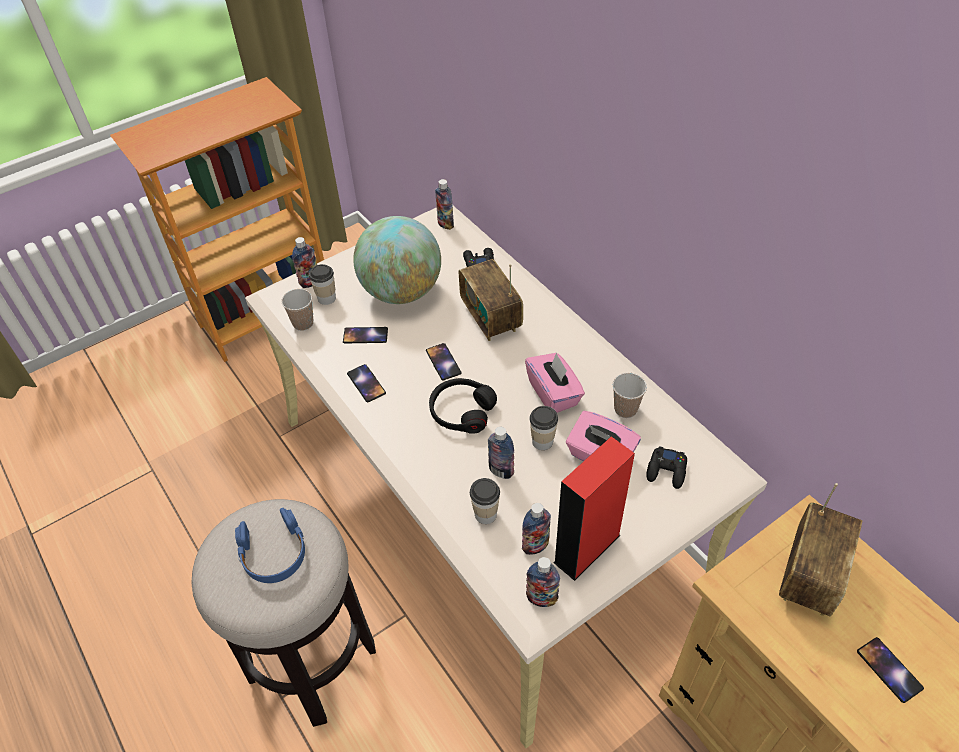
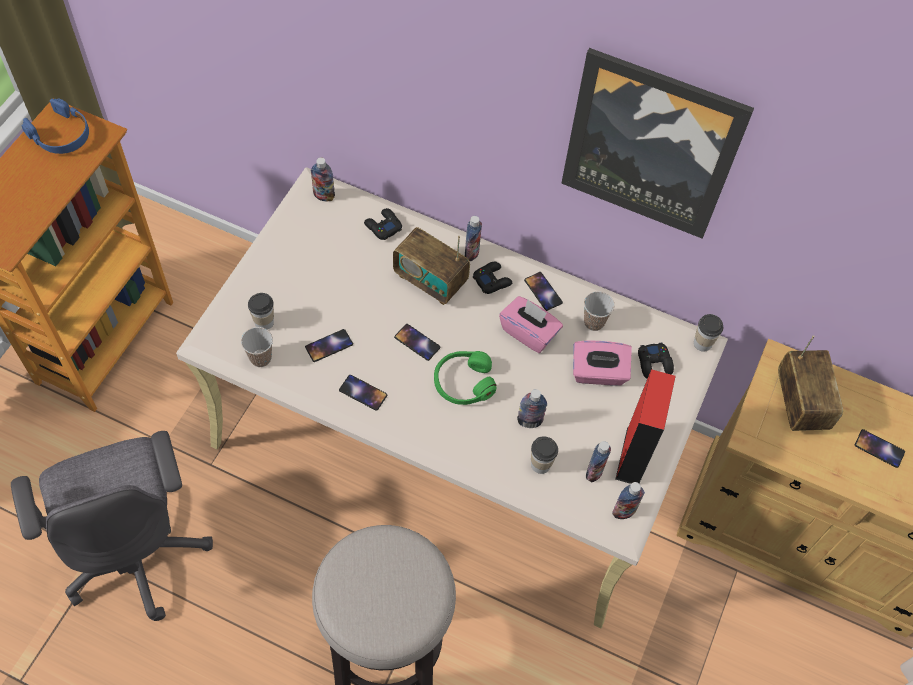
camera: 35 degrees left, 10 degrees up
(180, 477) = (137, 551): none -> grey office chair
(273, 553) = (388, 580): blue headphones -> blue headphones (61, 134)
(310, 282) = (235, 312): bottle -> bottle (471, 253)
(401, 291) = (331, 286): globe -> none
(461, 411) = (463, 382): black headphones -> green headphones
(542, 441) = (546, 380): cup -> cup (702, 343)
(548, 337) = (492, 280): none -> black game controller
(591, 364) = (543, 291): none -> phone
(709, 198) = (651, 144): none -> picture

